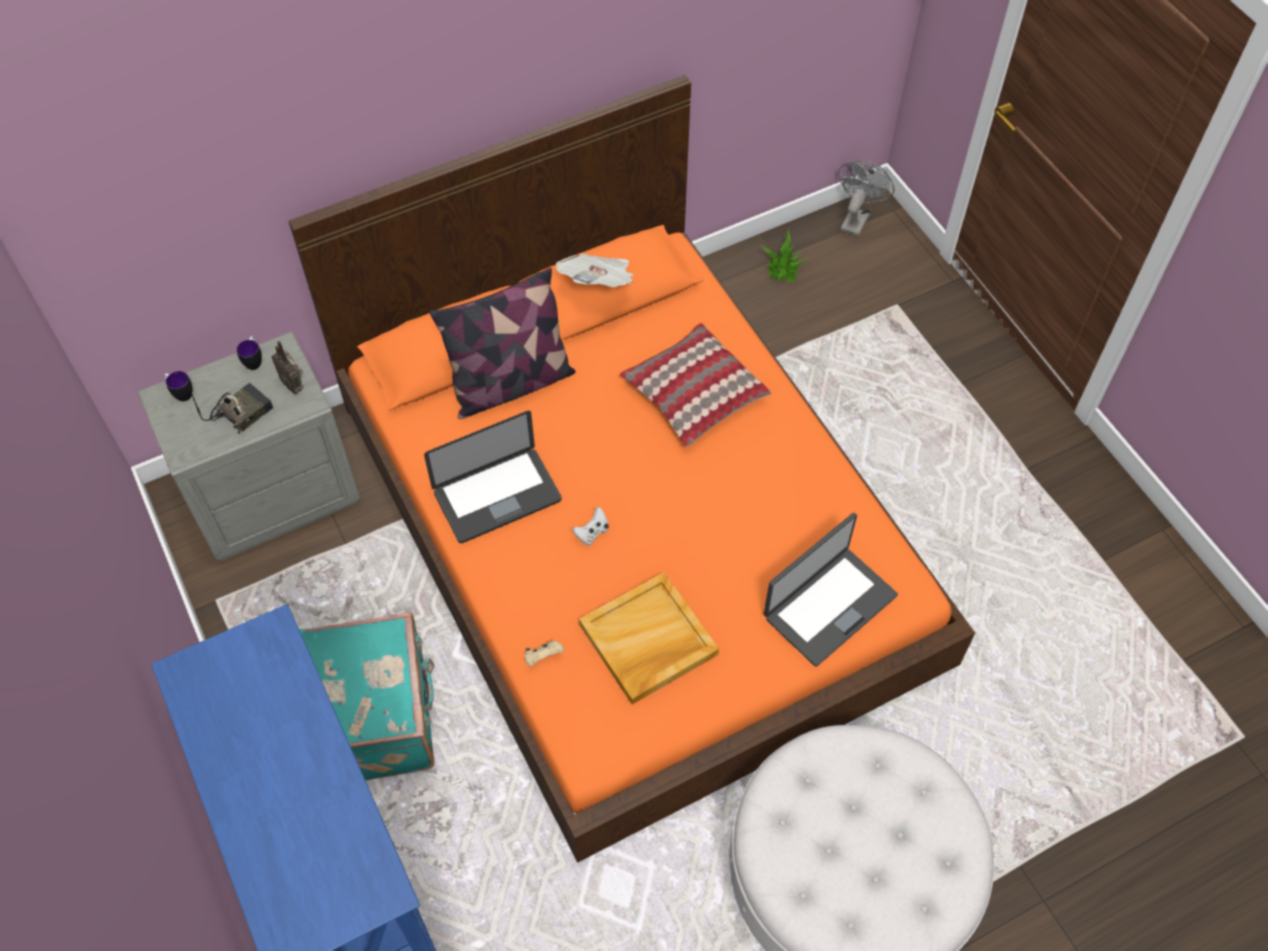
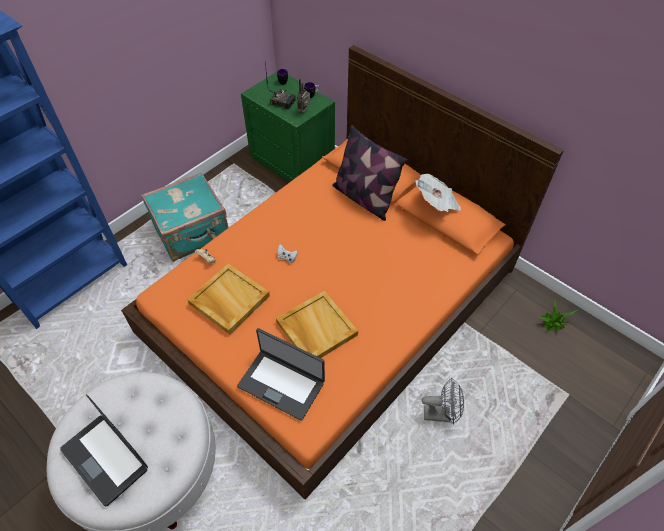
camera: 70 degrees right, 5 degrees down
(273, 493) = (293, 162): grey nightstand -> green nightstand
(497, 496) = (293, 214): laptop -> laptop (105, 459)
(694, 394) = (399, 276): pillow -> none
(748, 533) = (316, 328): none -> beige tray
(856, 219) = (622, 352): grey fan -> grey fan (441, 414)

